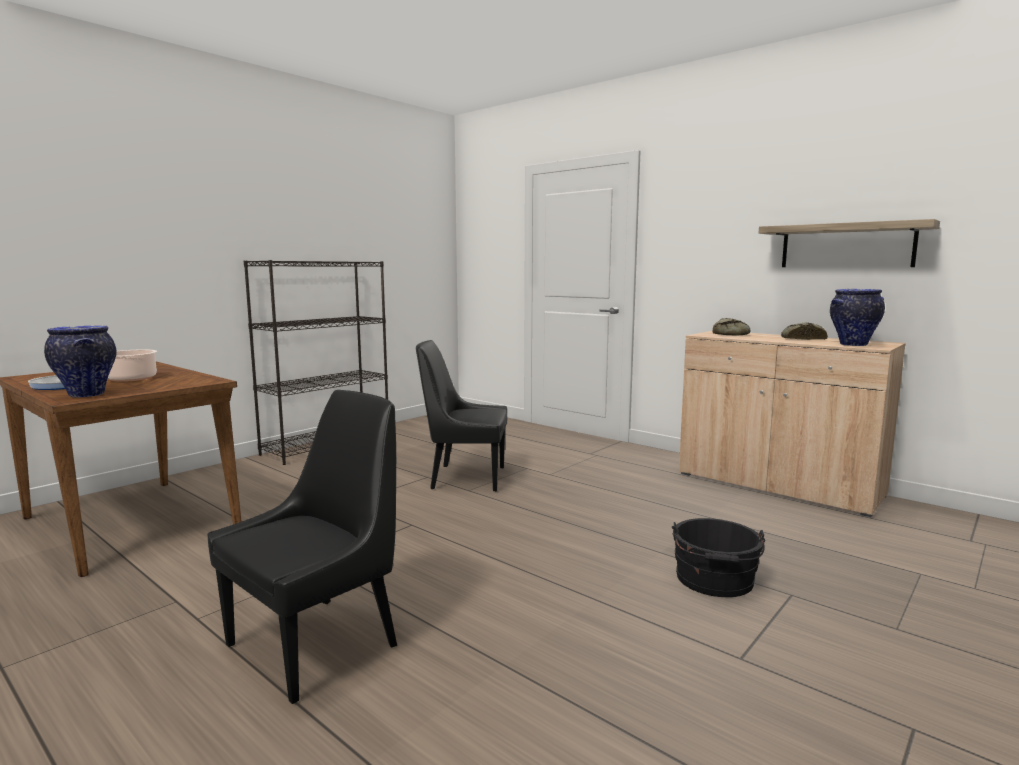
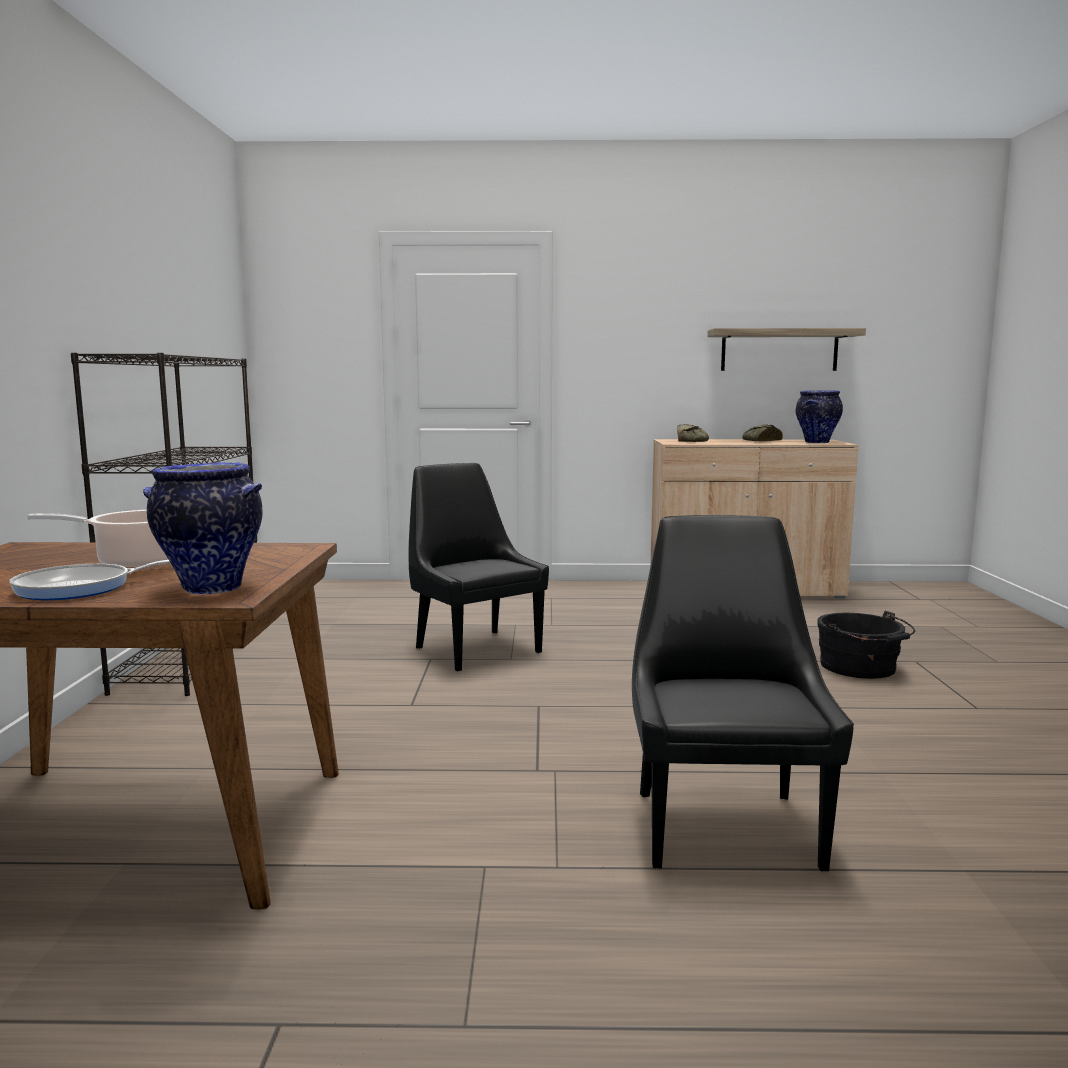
camera: 40 degrees left, 0 degrees up
(465, 478) = (475, 649): black chair -> black chair turned 90 degrees clockwise

